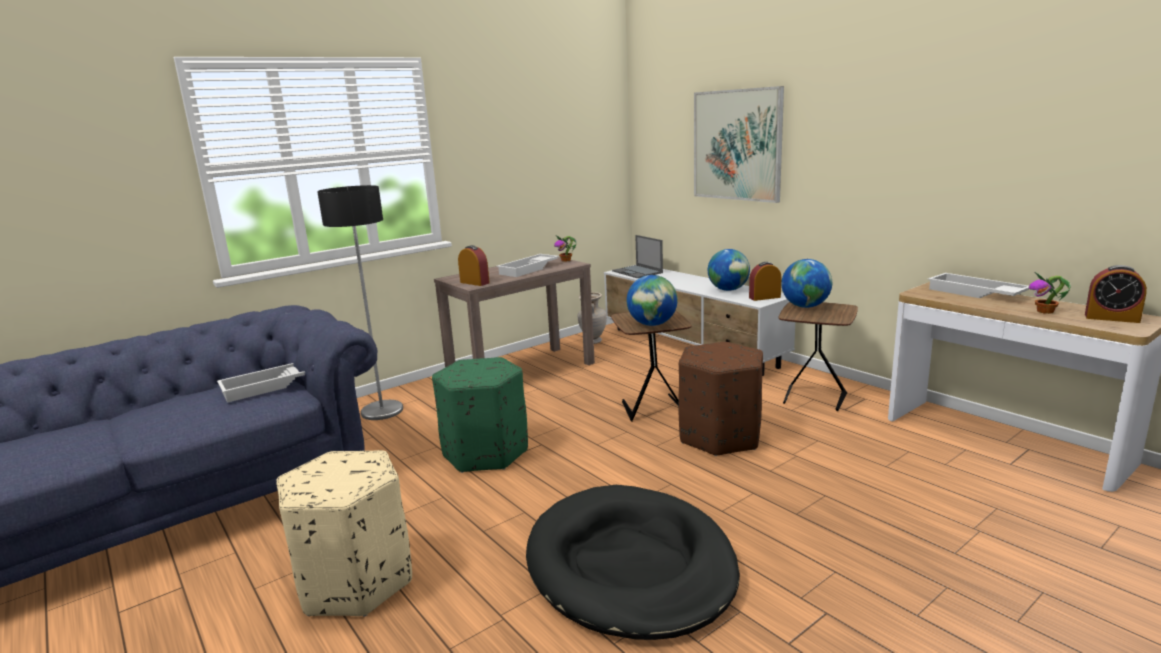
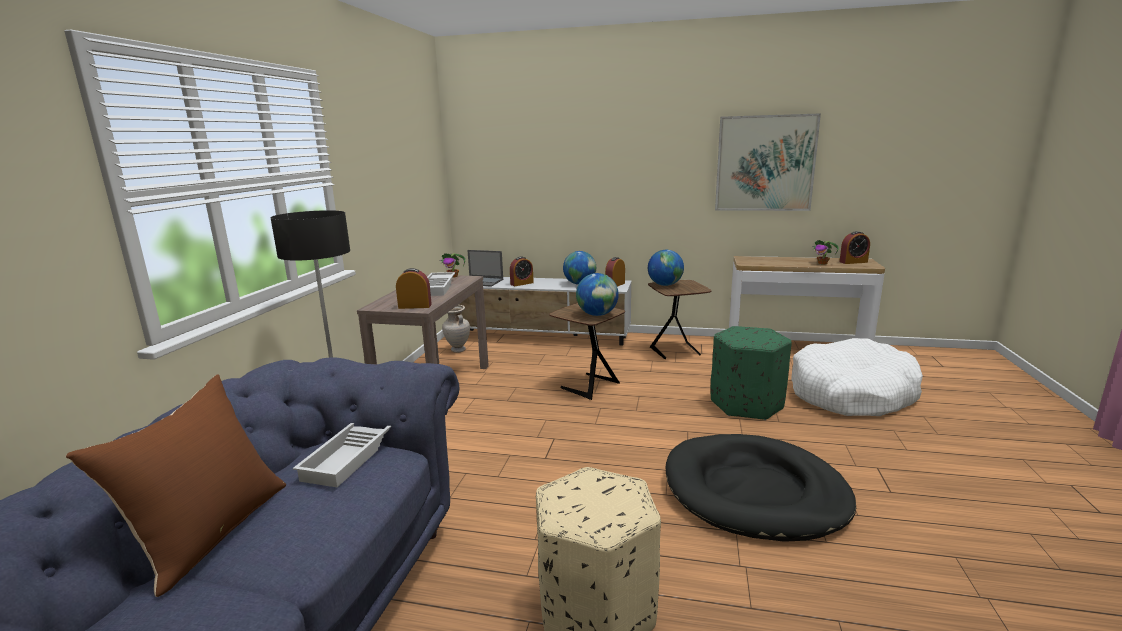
camera: 40 degrees left, 0 degrees up
(149, 405) = (210, 532): none -> brown pillow
(485, 453) = (520, 461): green ottoman -> green ottoman (747, 404)
(671, 280) = (522, 283): none -> alarm clock
(720, 436) = (664, 391): brown ottoman -> none
(737, 145) = (567, 168): picture -> picture (765, 163)
(974, 521) = (851, 393): none -> white dog bed
(975, 293) = (771, 259): white tray -> none

